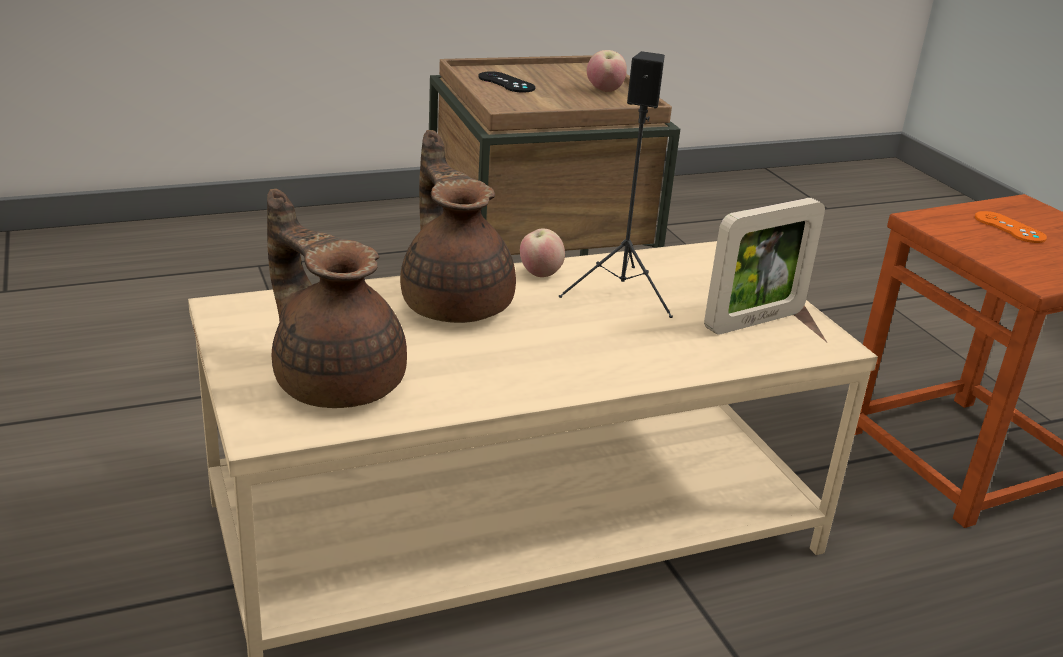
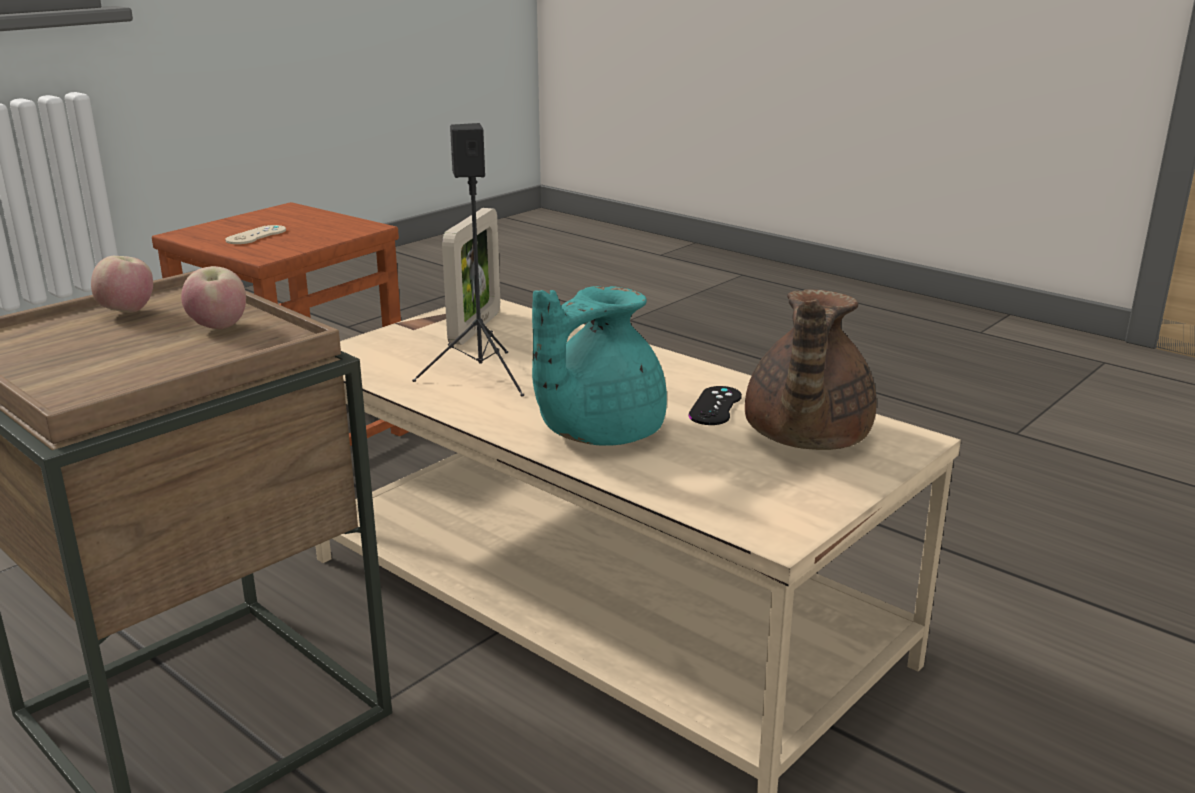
camera: 115 degrees left, 5 degrees down
(455, 302) = (596, 432): brown teapot -> turquoise teapot
(506, 83) = (137, 364): black game controller -> black game controller (715, 406)
(540, 274) = (481, 413): apple -> apple (218, 327)
(754, 321) = (475, 328): picture frame -> picture frame turned 75 degrees clockwise
(1009, 227) = (256, 235): orange game controller -> beige game controller

